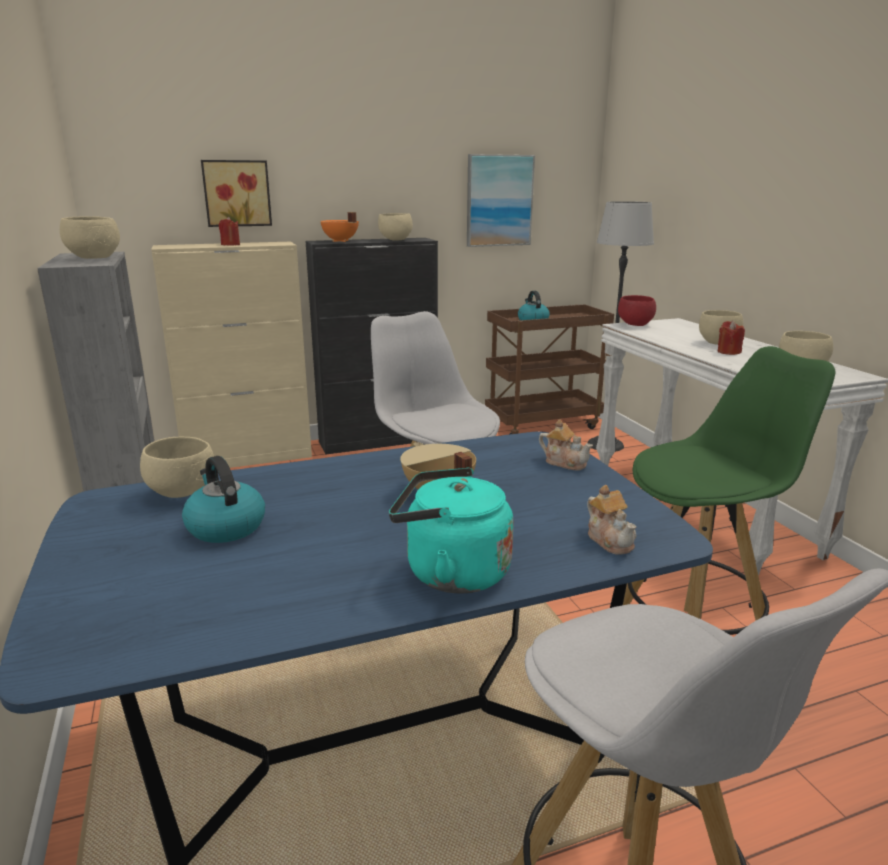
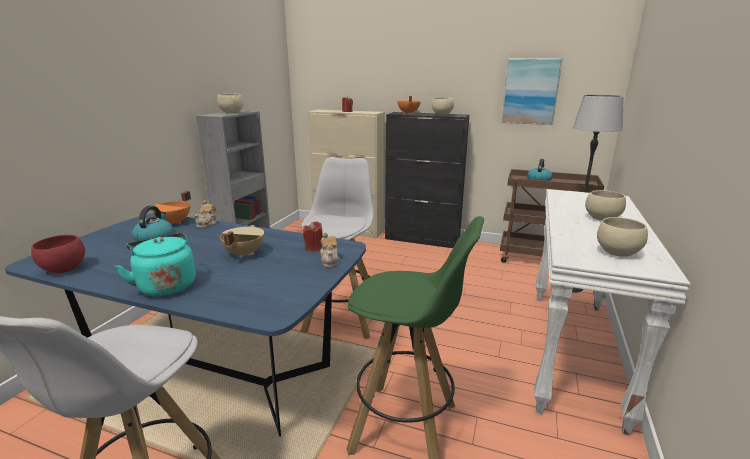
camera: 40 degrees right, 0 degrees up
(183, 492) = (175, 222): beige bowl -> orange cooking pot
(237, 193) = (361, 83): picture -> none
(610, 540) = (249, 302): teapot -> teapot (207, 224)
(636, 325) = (571, 194): red bowl -> red bowl (64, 269)
(728, 352) = (589, 226): red candle -> red candle (314, 248)

